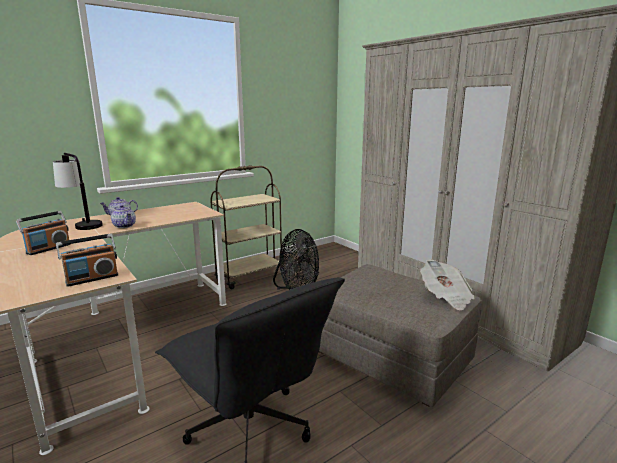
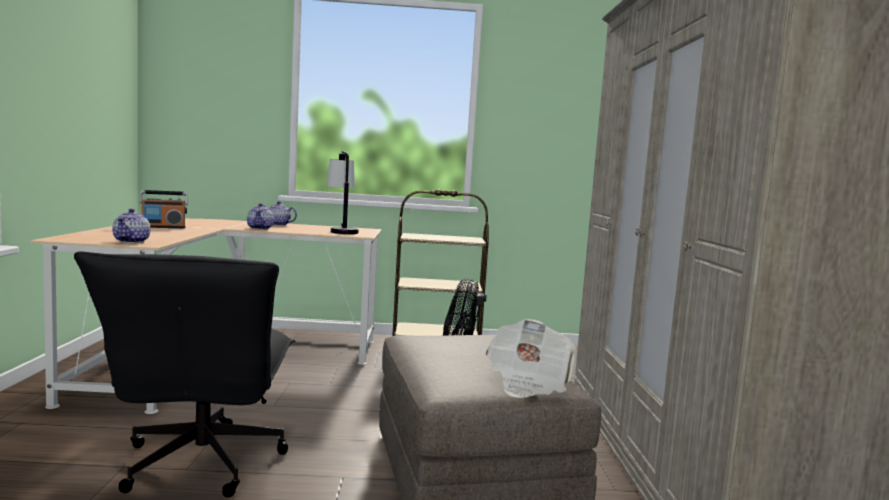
camera: 35 degrees right, 10 degrees down
(82, 224) = (232, 223): table lamp -> table lamp (341, 231)
(92, 279) = (132, 241): radio -> teapot

